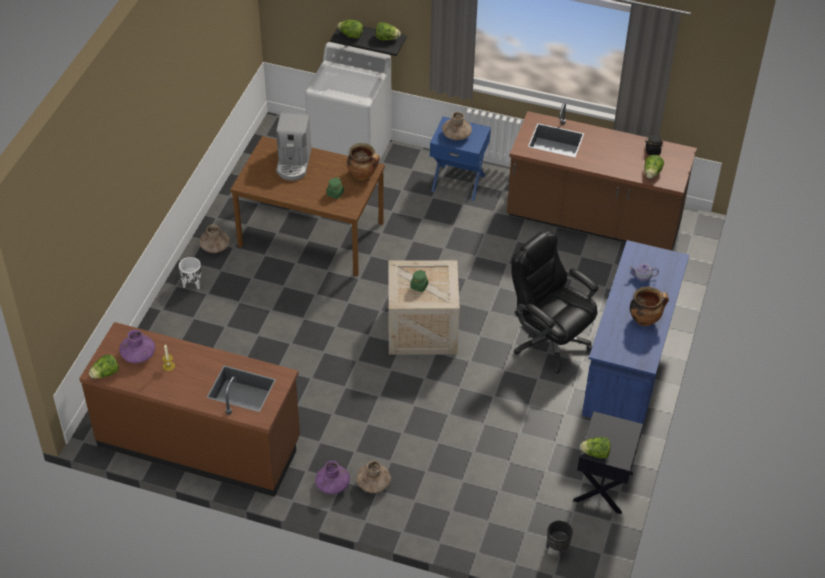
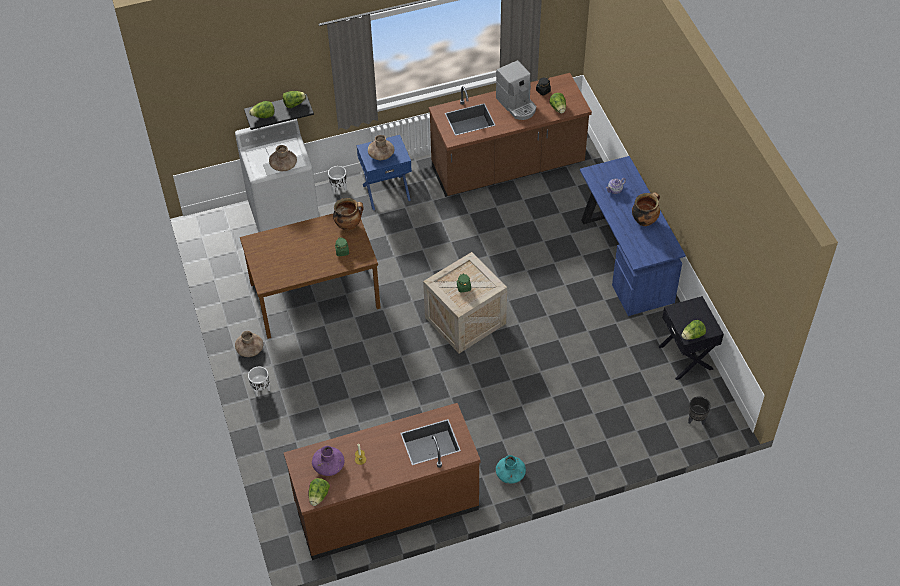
camera: 35 degrees left, 5 degrees up
(293, 163) = (286, 245): coffee machine -> coffee machine (517, 105)
(332, 485) = (510, 474): purple vase -> turquoise vase
(373, 483) = (537, 454): brown vase -> brown vase (283, 165)
(418, 158) = (338, 189): none -> white planter
(549, 340) = (559, 275): black office chair -> none

